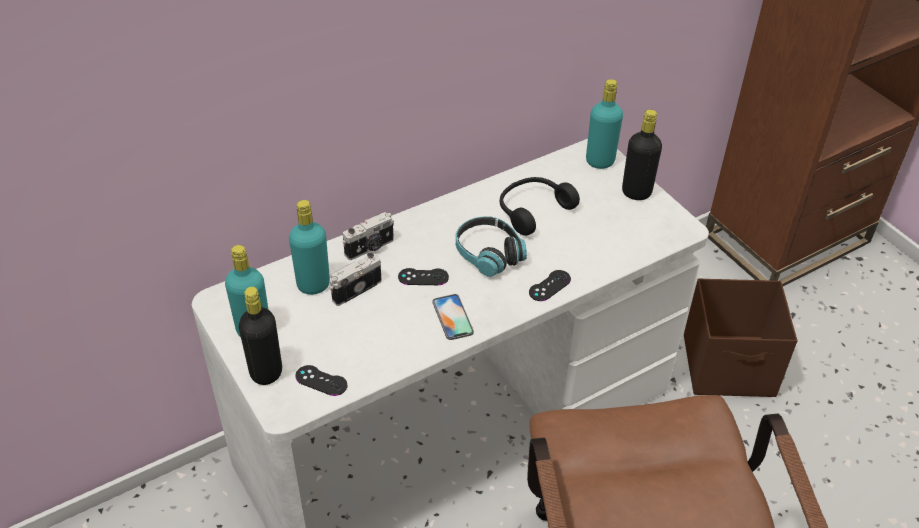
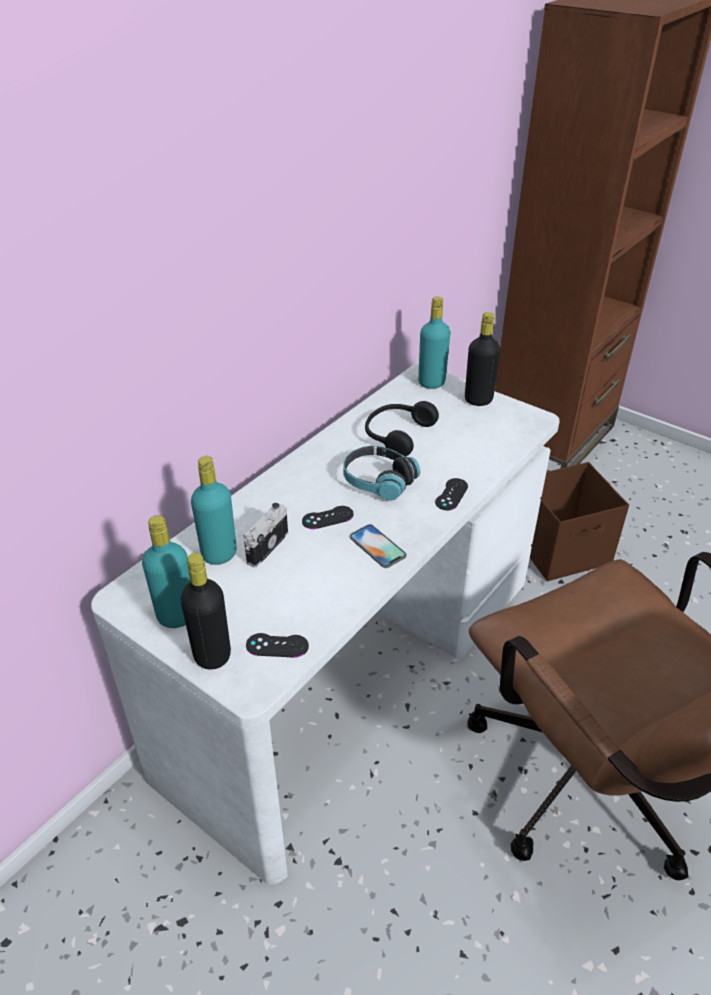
camera: 20 degrees left, 5 degrees down
(370, 248) = (260, 505): camera -> none

